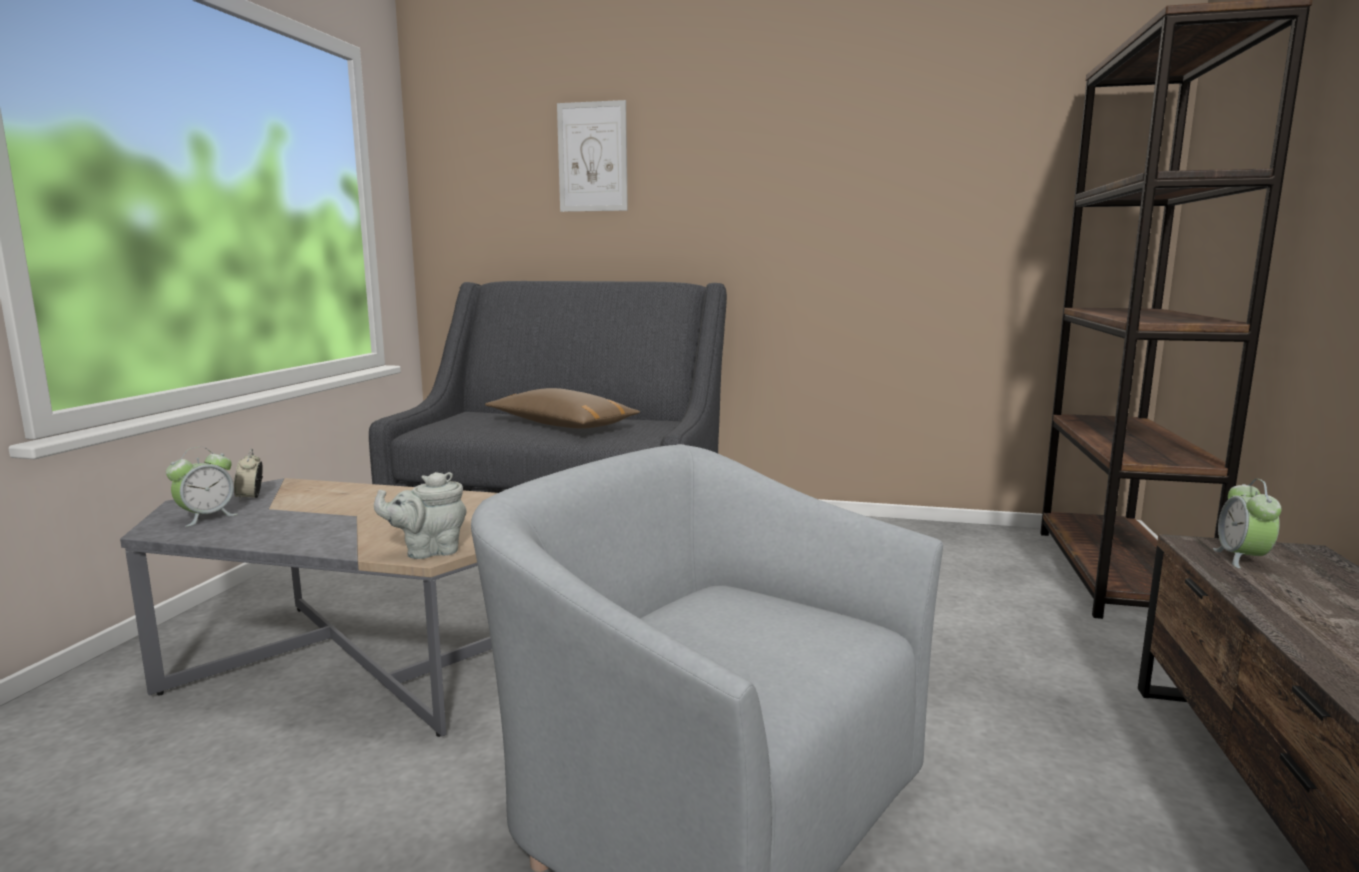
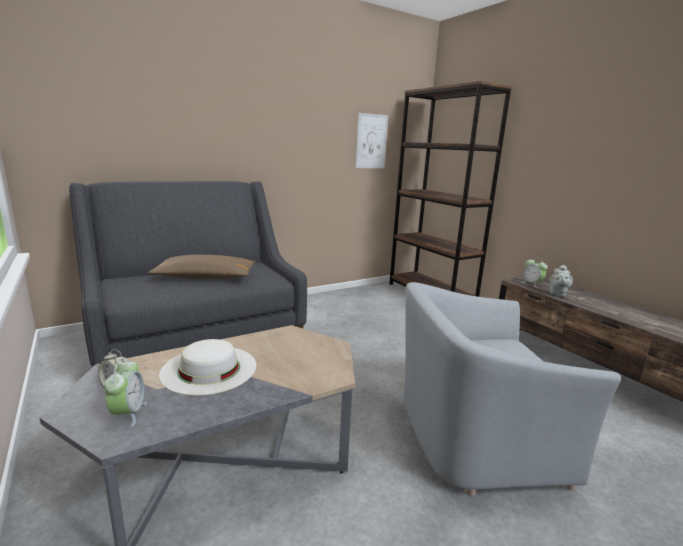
camera: 45 degrees left, 5 degrees up
(343, 507) = (209, 369): none -> white hat
(428, 551) = (332, 374): grey teapot -> grey teapot (557, 294)
(592, 157) = (166, 97): picture -> picture (371, 141)

